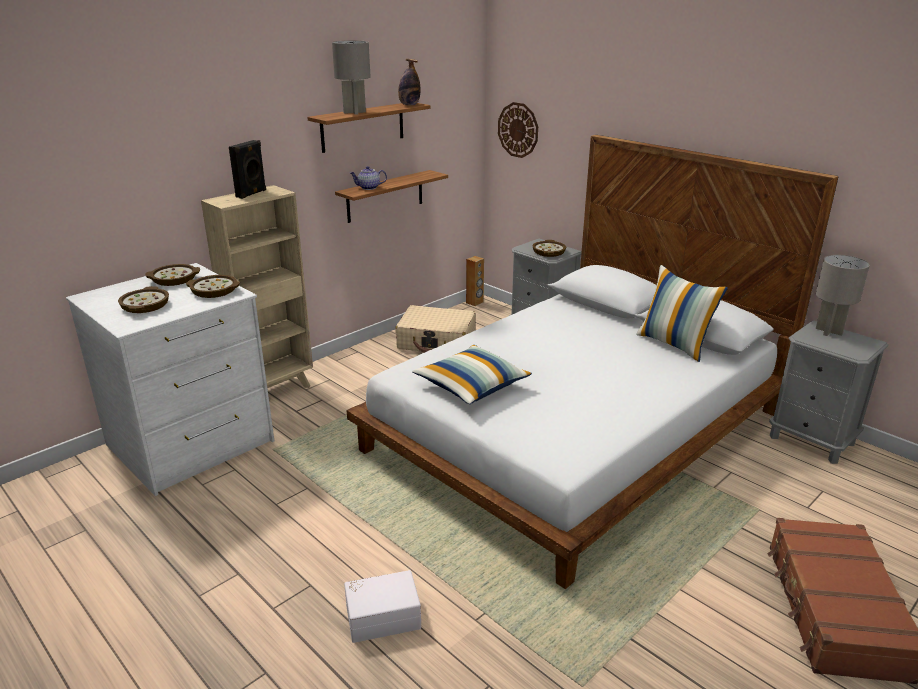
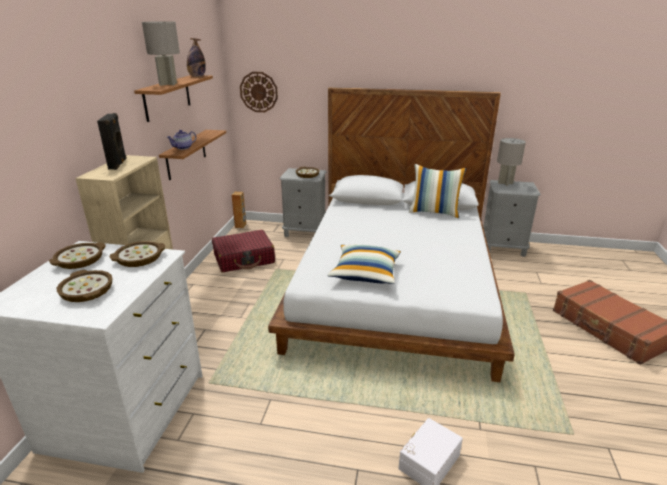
camera: 35 degrees left, 0 degrees up
(437, 341) = (244, 259): beige suitcase -> red suitcase

